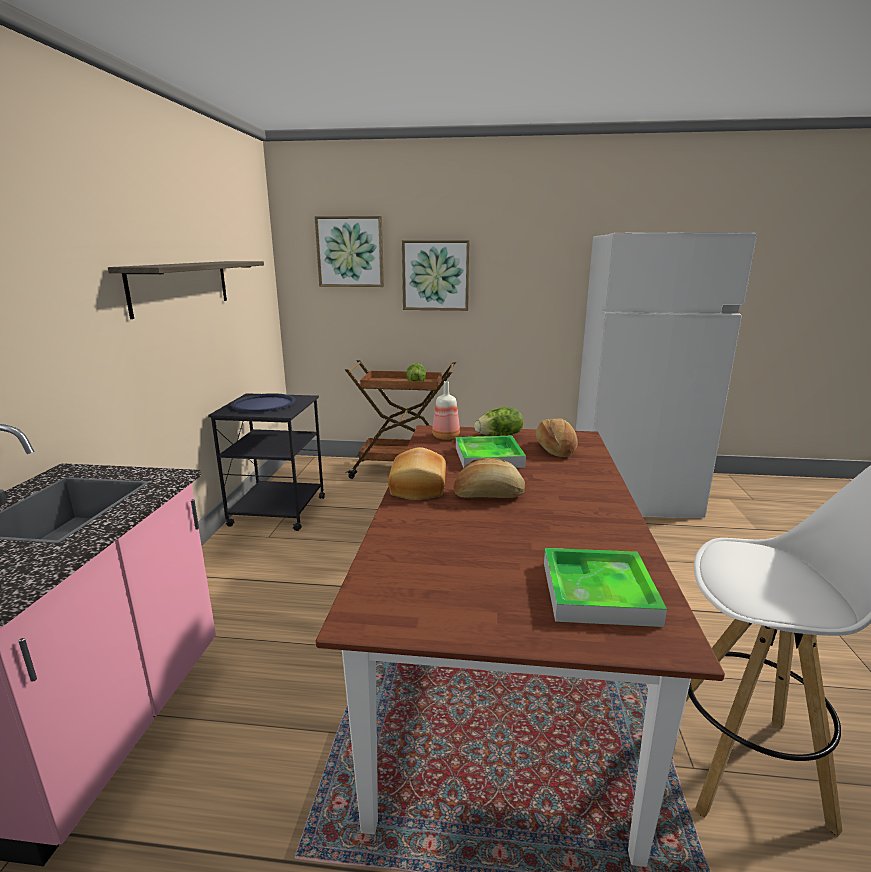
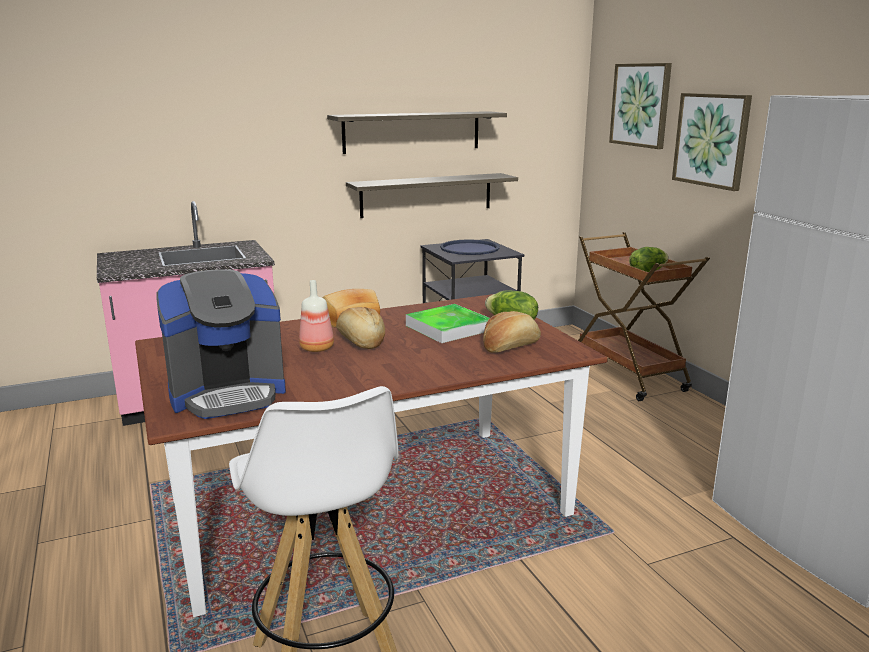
camera: 60 degrees right, 0 degrees up
(201, 357) = (426, 195): none -> shelf
(445, 436) = (477, 306): bottle -> bottle (317, 348)
(598, 592) = (227, 394): tray -> coffee machine

